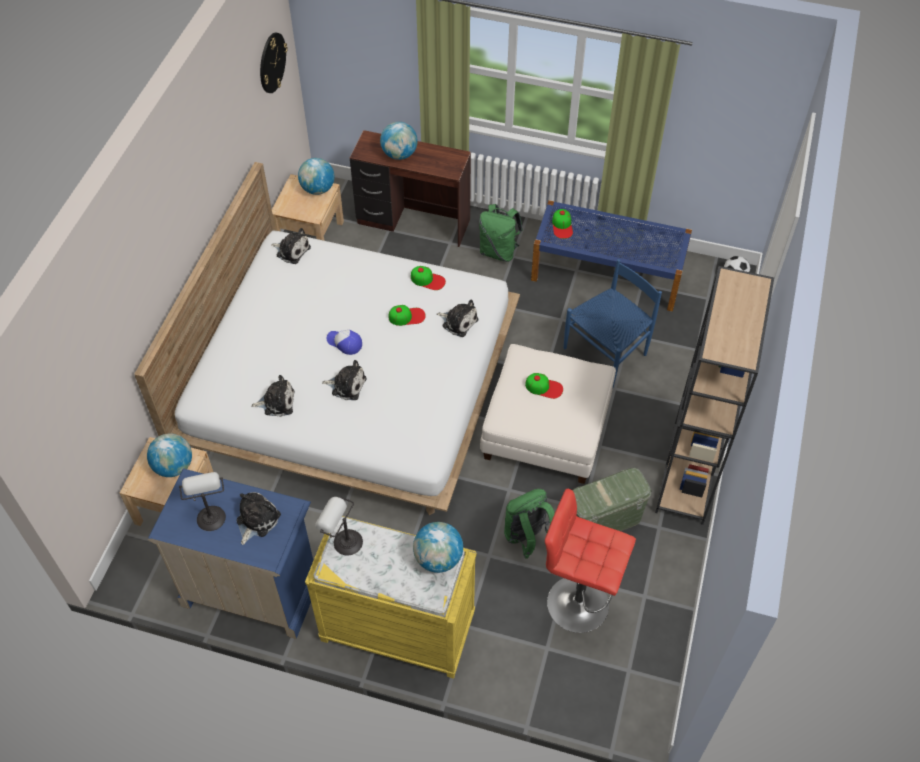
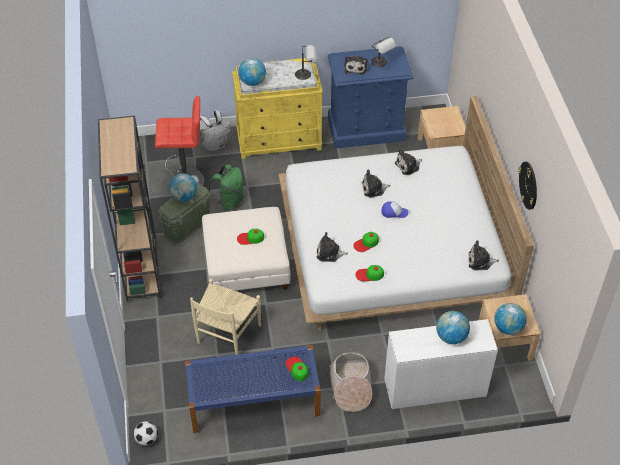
camera: 155 degrees right, 5 degrees down
(174, 466) = (440, 125): globe -> globe (184, 197)
(272, 62) = (566, 262): wall clock -> wall clock (528, 185)
(413, 223) = (434, 386): brown desk -> white desk
(498, 251) = (350, 387): green backpack -> basket
(503, 658) = (215, 145): none -> white backpack
(607, 353) = (227, 334): blue chair -> beige chair

